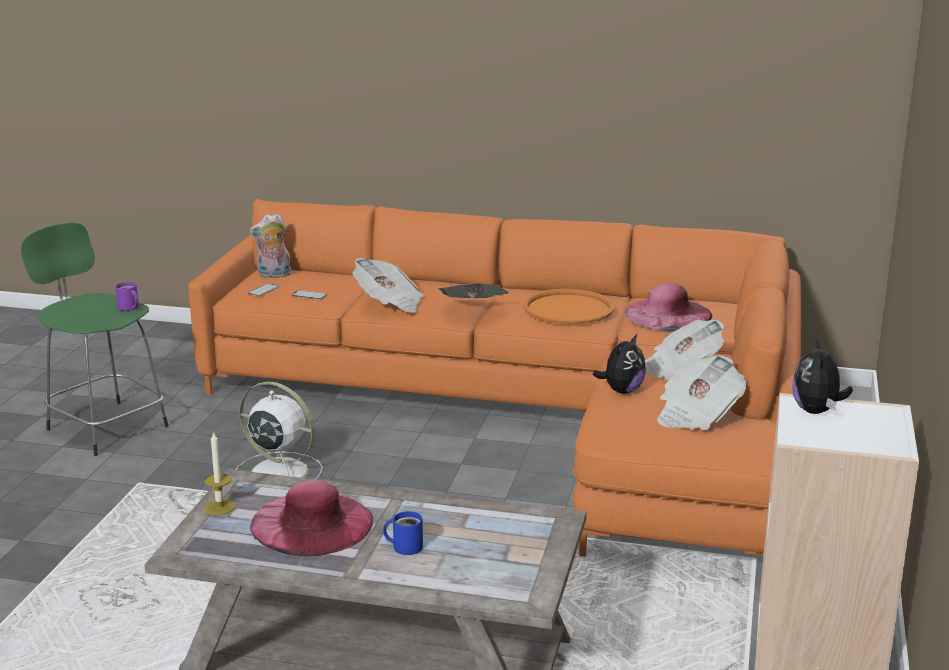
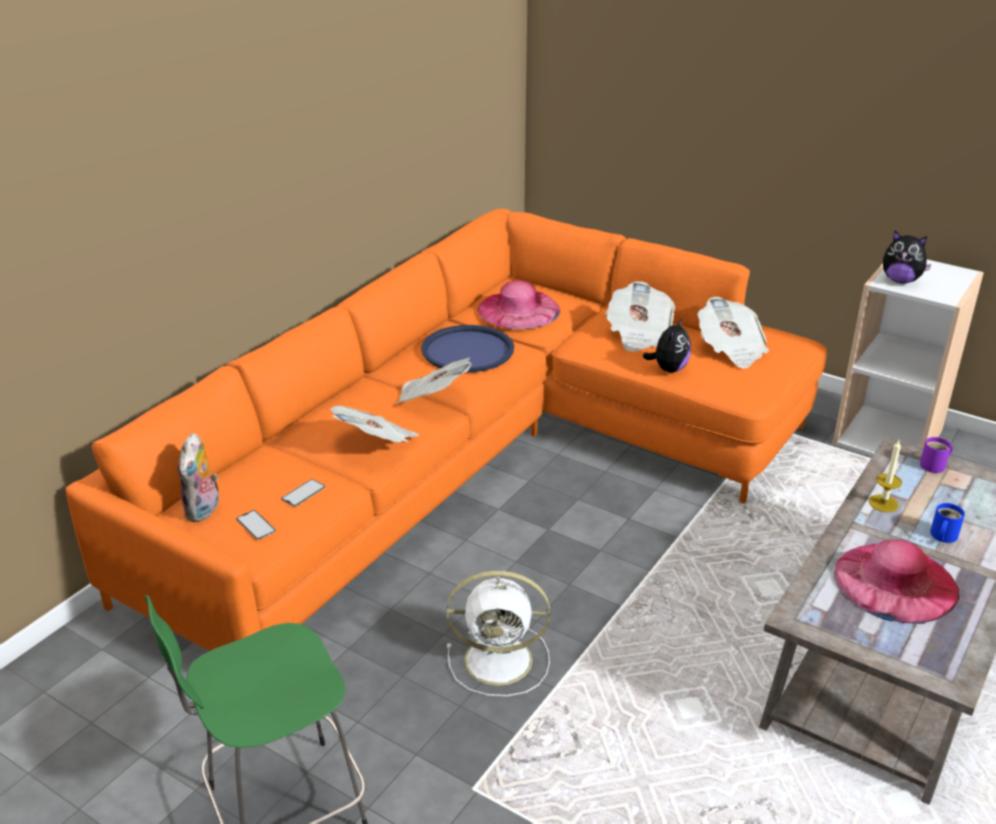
camera: 70 degrees left, 10 degrees up
(128, 308) = (280, 641): purple mug -> purple mug (935, 465)
(219, 507) = (854, 639): candle -> candle (883, 503)
(277, 471) = (501, 660): white fan -> white fan turned 135 degrees counterclockwise
(568, 308) = (468, 350): orange tray -> blue tray
(622, 391) = (668, 369): plush toy -> plush toy turned 60 degrees clockwise

